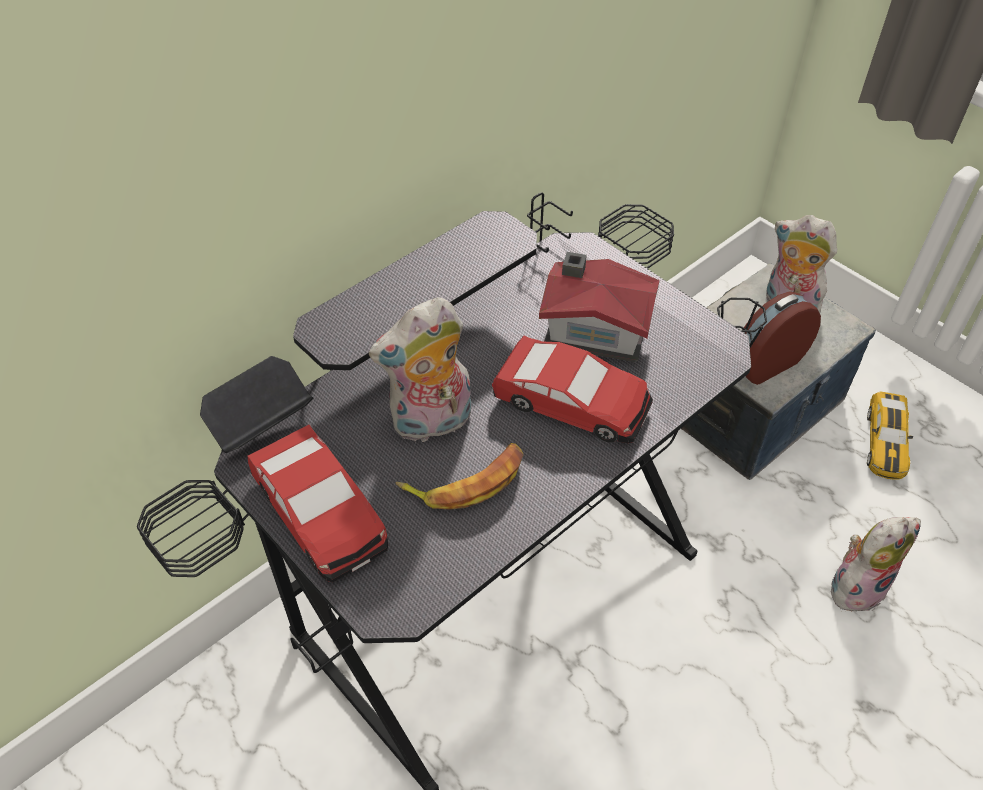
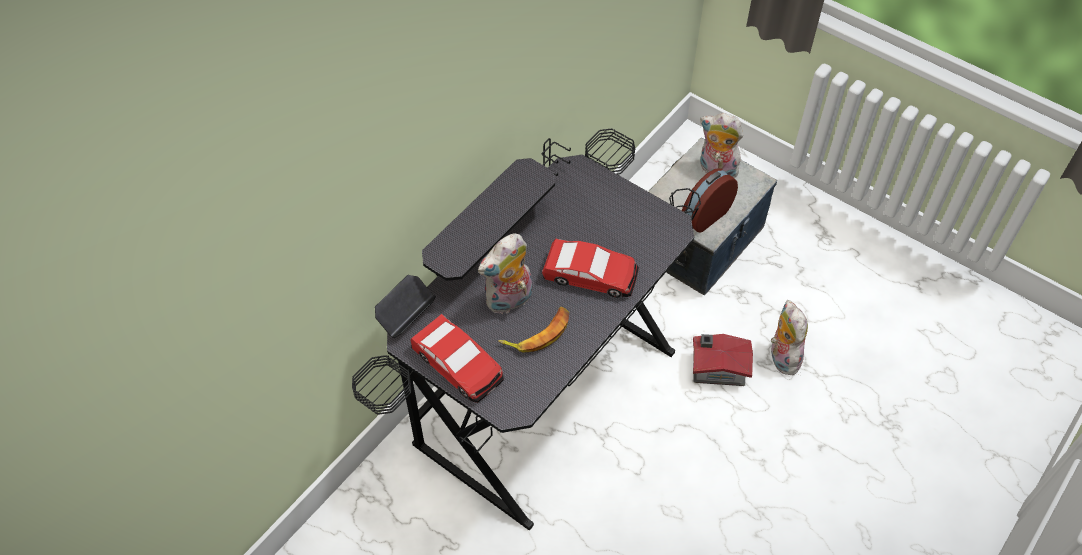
camera: 10 degrees left, 5 degrees up
(593, 329) = (595, 225): toy house -> toy house (717, 368)
(857, 585) = (781, 357): plush toy -> plush toy turned 60 degrees counterclockwise
(885, 442) = (794, 254): toy car -> none

